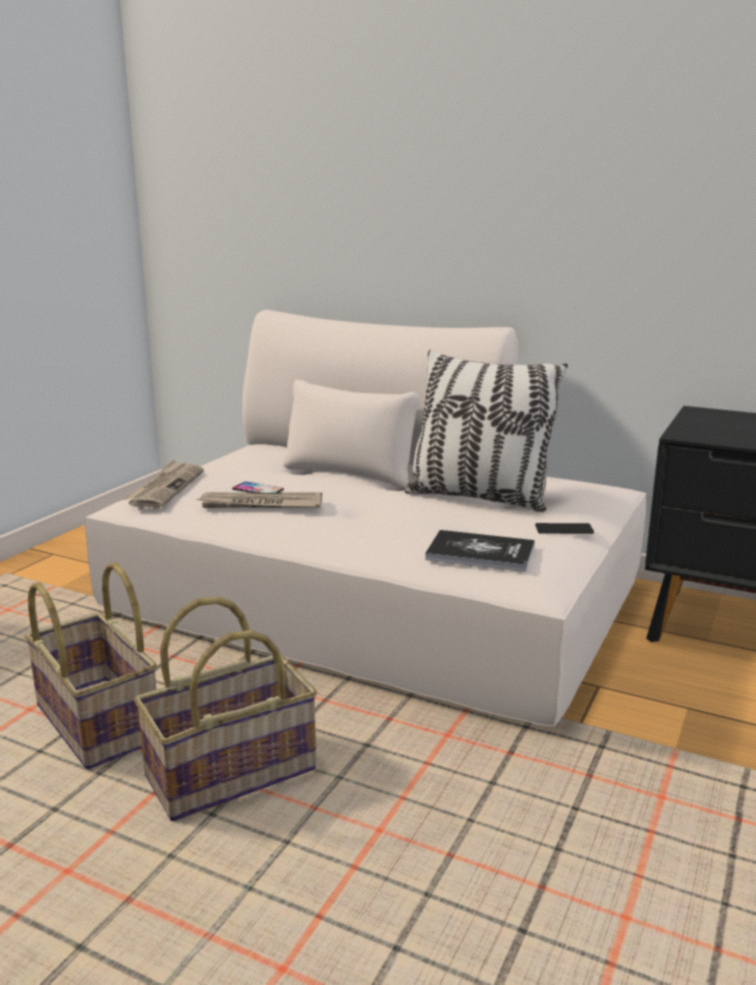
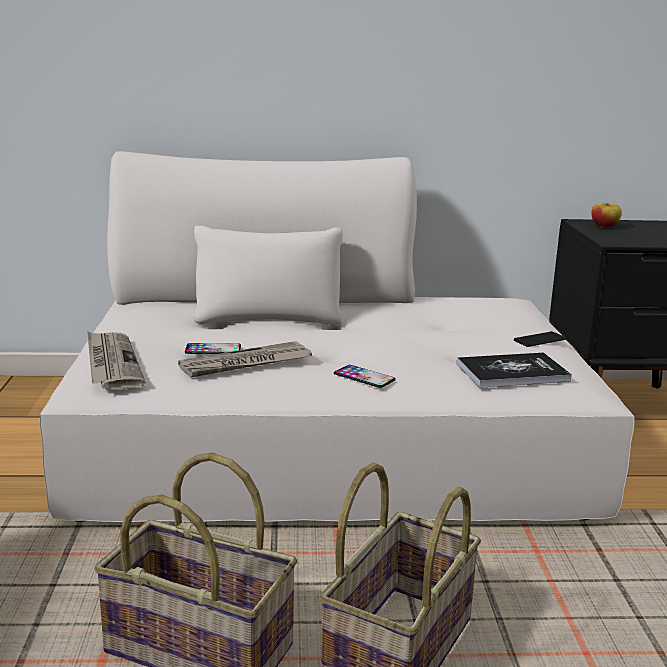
camera: 30 degrees left, 0 degrees up
(339, 532) = (364, 377): none -> phone
(478, 498) = (429, 324): pillow -> none
(715, 418) = (604, 226): none -> apple

